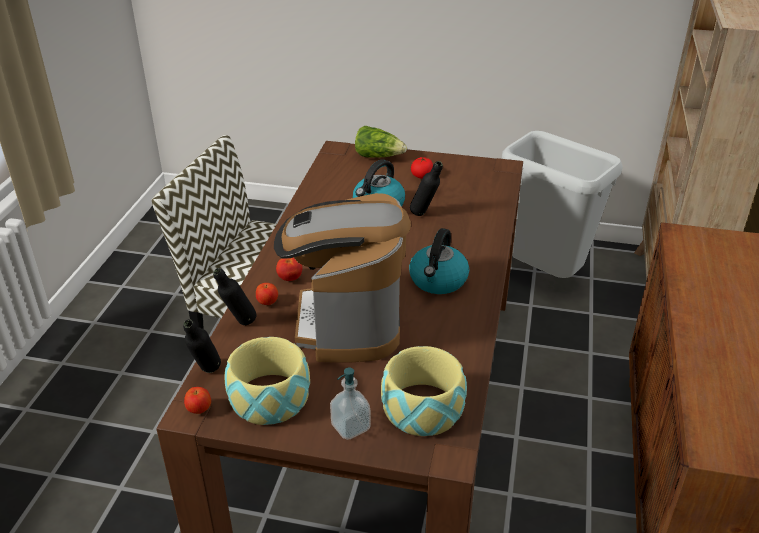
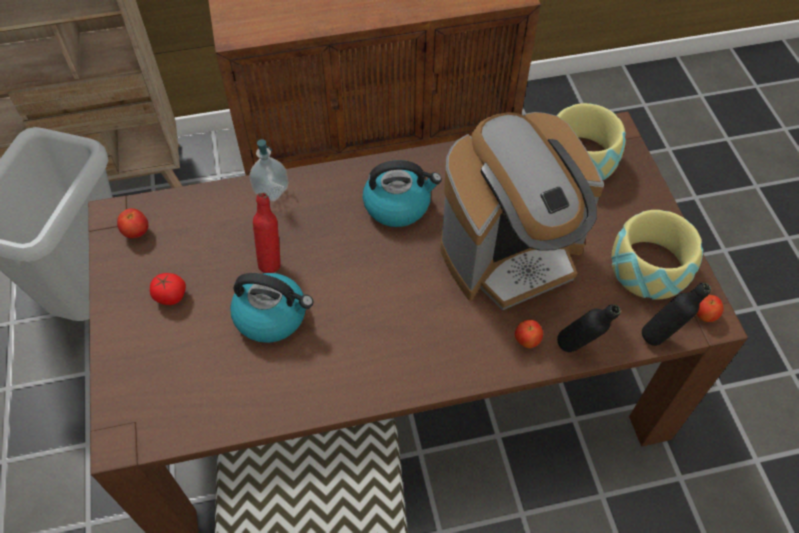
camera: 115 degrees left, 20 degrees up
(290, 278) = (472, 340): tomato -> tomato (136, 232)
(350, 427) = (634, 198): soap dispenser -> soap dispenser (271, 190)
(378, 156) = (127, 372): lettuce -> none
(425, 215) = (271, 260): black bottle -> red bottle

